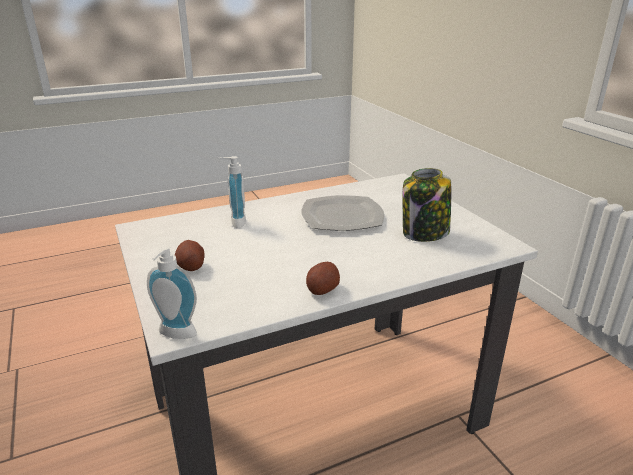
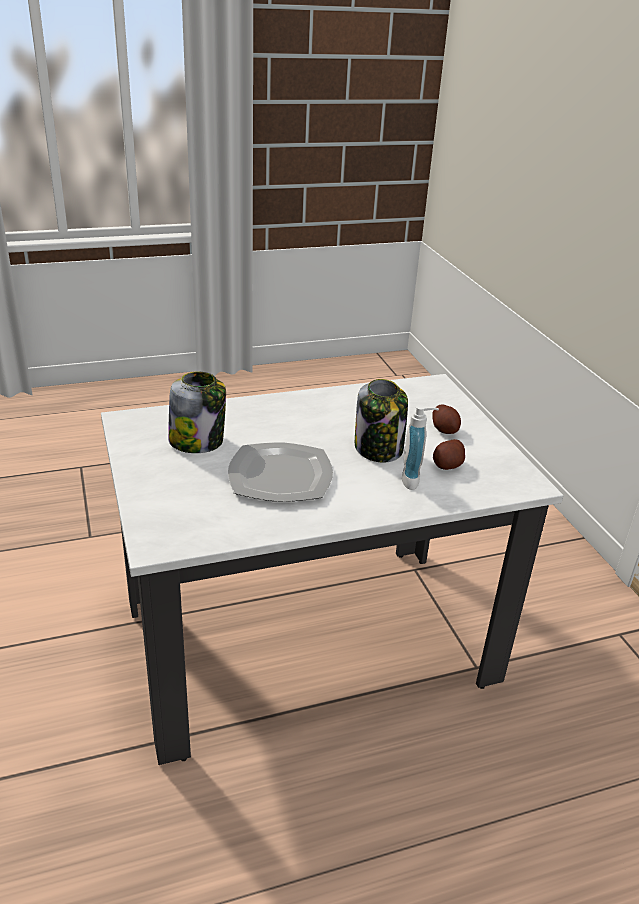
camera: 175 degrees left, 5 degrees up
(175, 335) = (434, 381): soap dispenser -> none
(262, 242) = (379, 449): none -> jar
(322, 289) = (325, 398): potato -> potato (447, 465)

